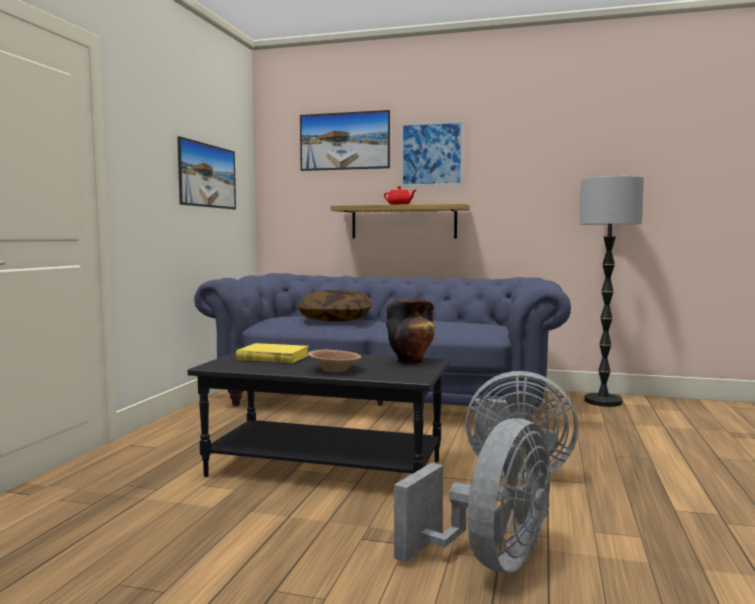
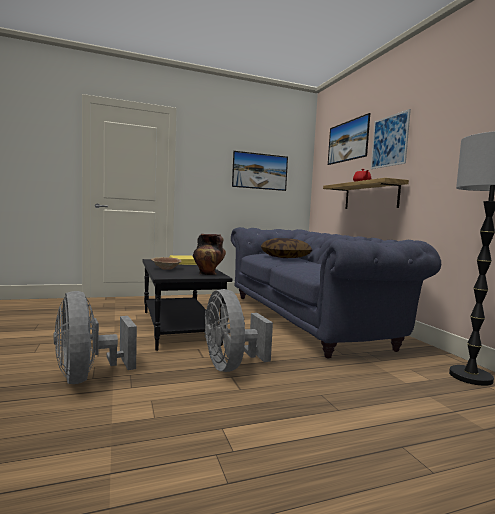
camera: 55 degrees right, 0 degrees up
(489, 560) = (88, 376): grey fan -> grey fan turned 60 degrees clockwise

